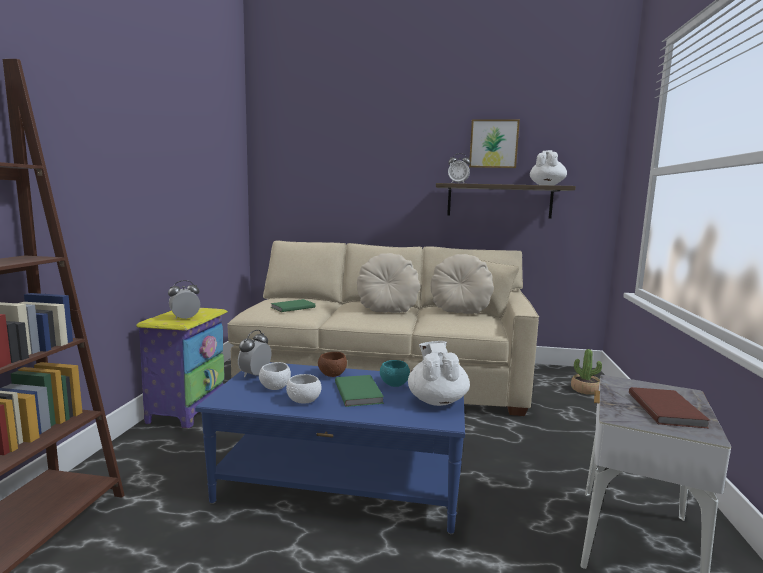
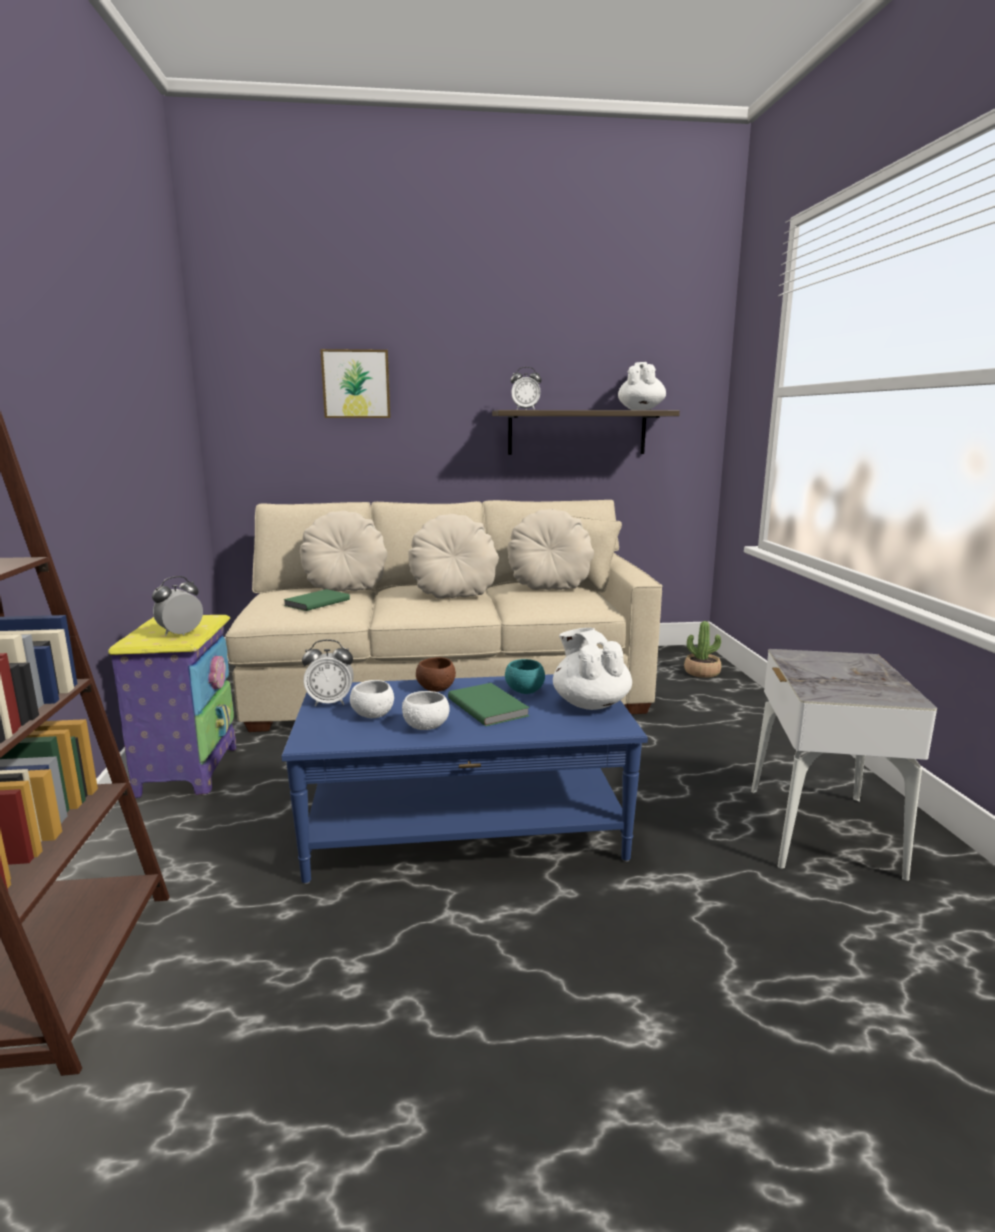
camera: 15 degrees left, 5 degrees up
(255, 375) = (330, 702): alarm clock -> alarm clock turned 105 degrees counterclockwise
(319, 301) = (346, 589): none -> beige pillow
(493, 144) = (566, 352): picture -> picture (356, 384)
(667, 409) = (858, 679): brown book -> none

